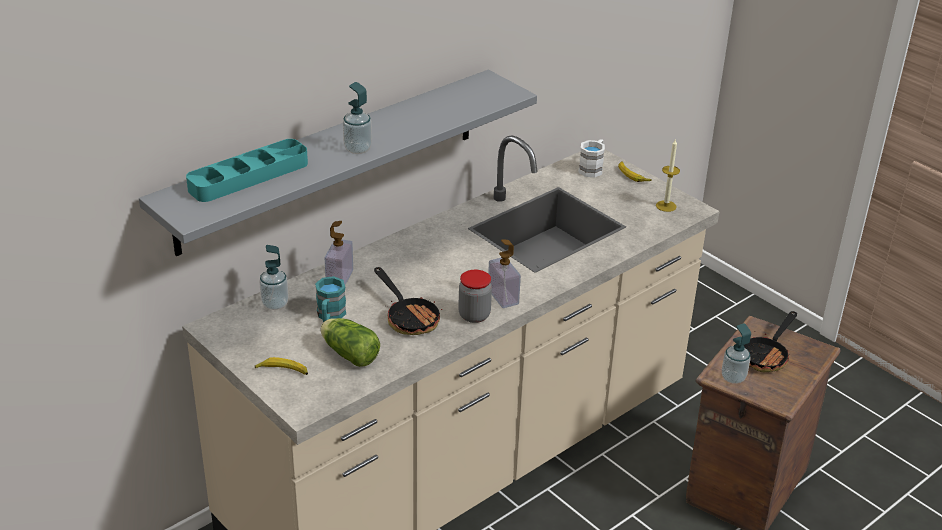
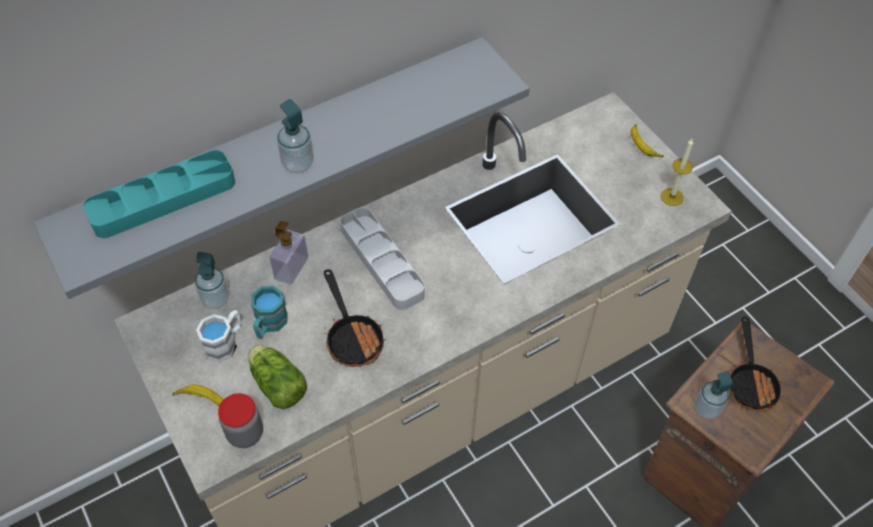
camera: 10 degrees right, 20 degrees up
(421, 267) = (382, 261): none -> grey tray
(474, 315) = (423, 342): jar -> jar (245, 433)
(503, 297) = (460, 318): soap dispenser -> none
(592, 168) = (601, 129): white mug -> white mug (225, 342)
(767, 355) = (750, 382): frying pan -> frying pan turned 45 degrees counterclockwise

